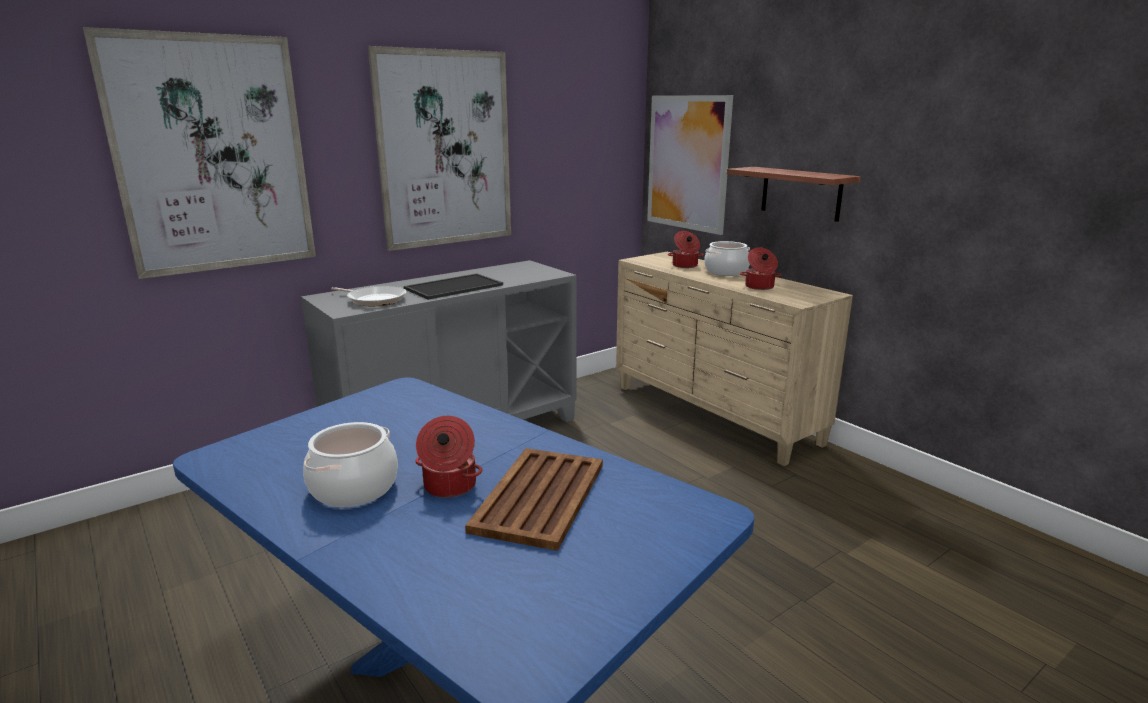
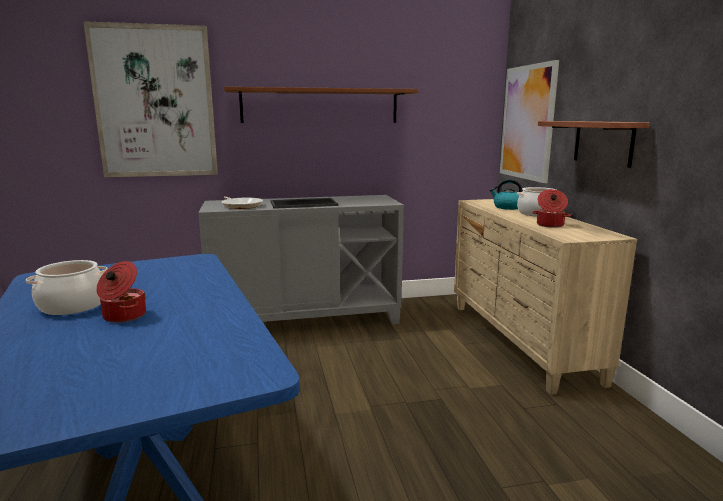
camera: 25 degrees right, 5 degrees down
(445, 150) = (320, 106): picture -> brown shelf
(538, 498) = (162, 335): brown tray -> none
(685, 266) = (507, 207): cooking pot -> kettle

